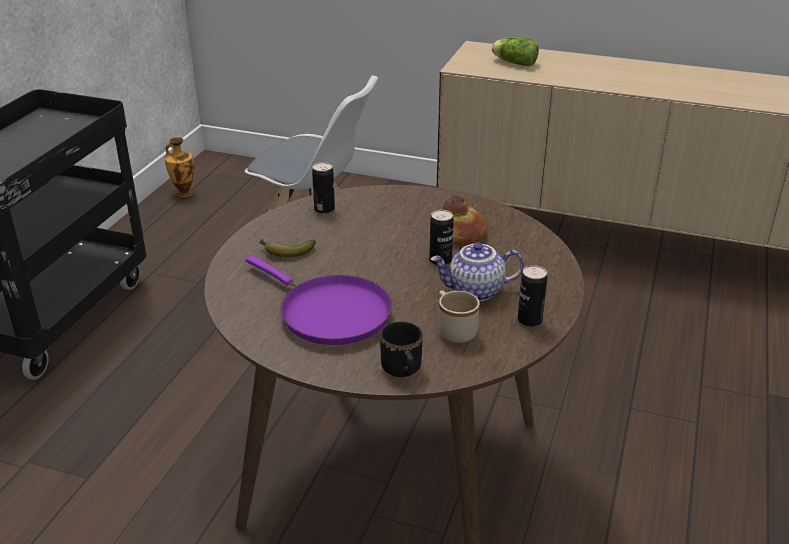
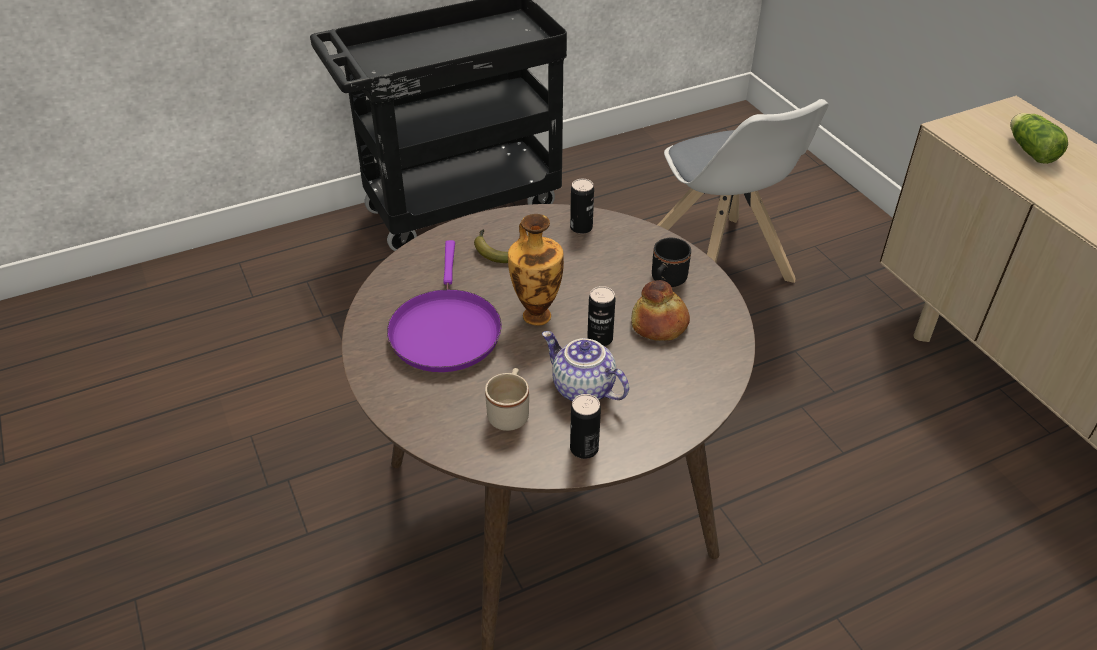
camera: 45 degrees right, 10 degrees up
(184, 193) = (677, 139): vase -> vase (536, 314)
(402, 370) = (420, 419): black mug -> black mug (666, 281)

